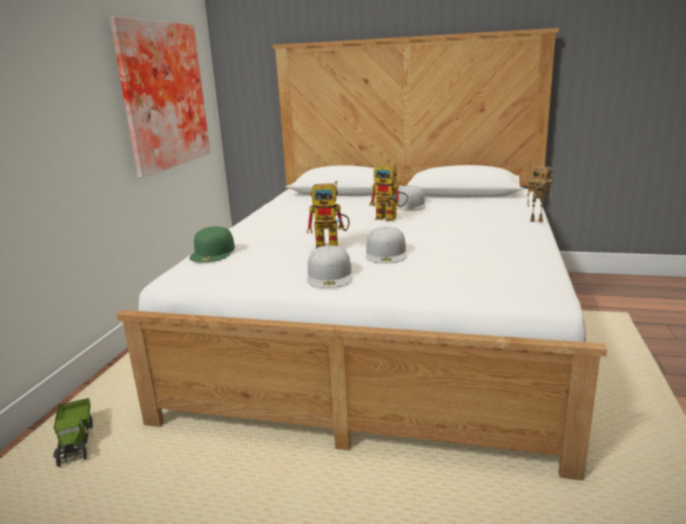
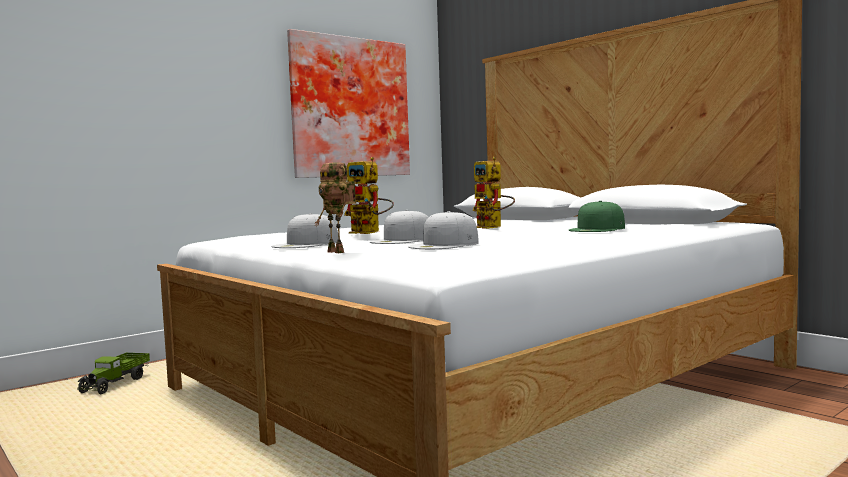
camera: 35 degrees right, 15 degrees down
(213, 252) = (271, 230): green cap -> green cap (597, 229)
(410, 205) = (552, 224): white cap -> white cap (444, 245)
(537, 221) = (659, 237): toy robot -> toy robot (338, 252)

